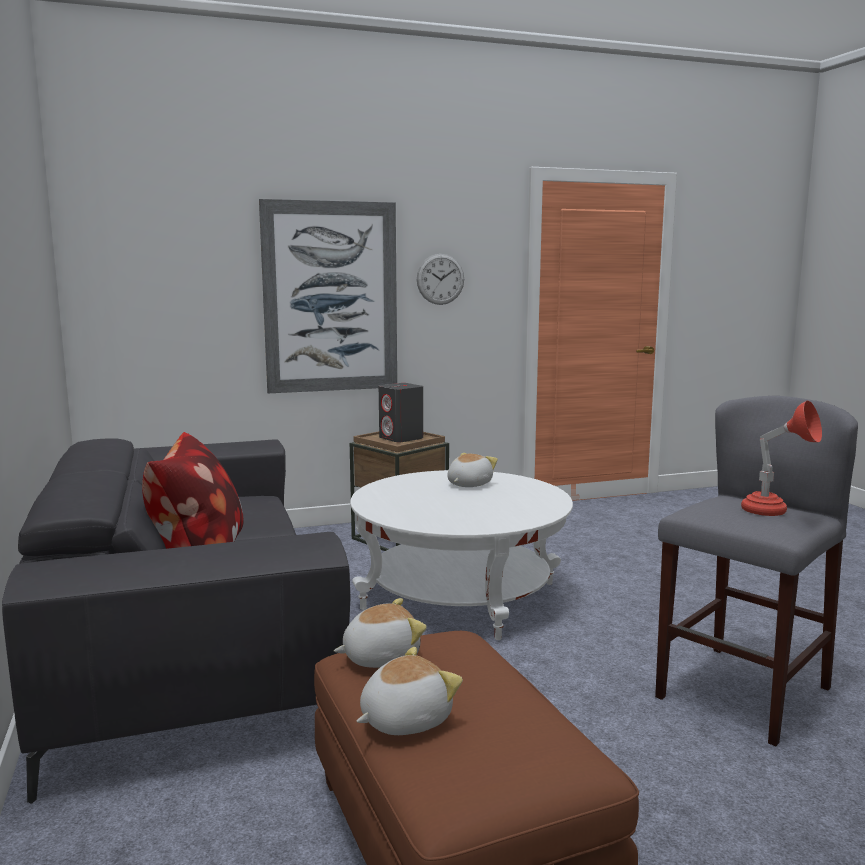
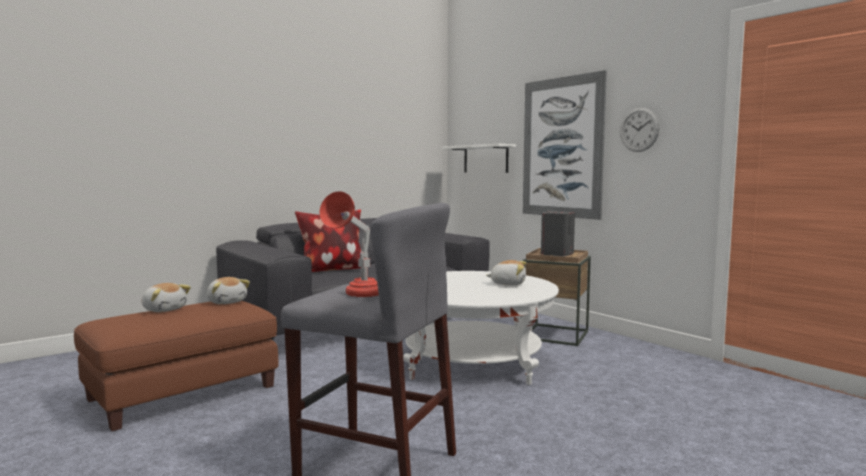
camera: 70 degrees right, 5 degrees down
(173, 313) = (485, 159): none -> white shelf

